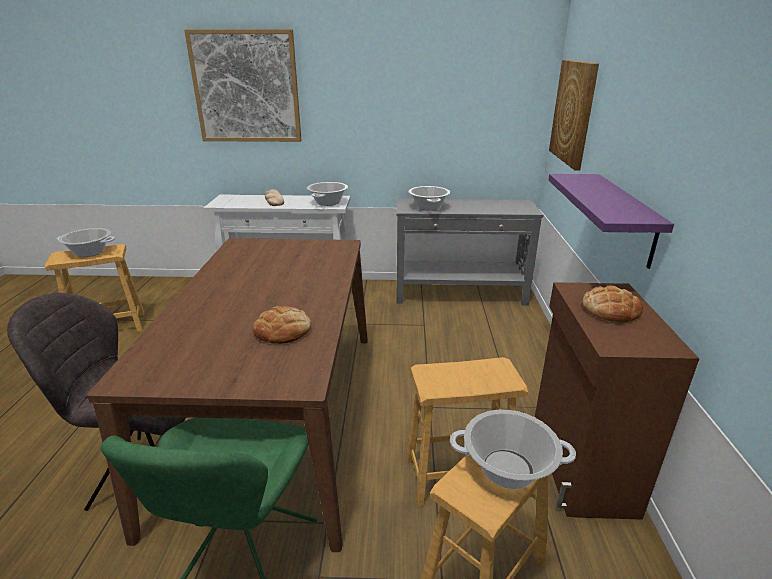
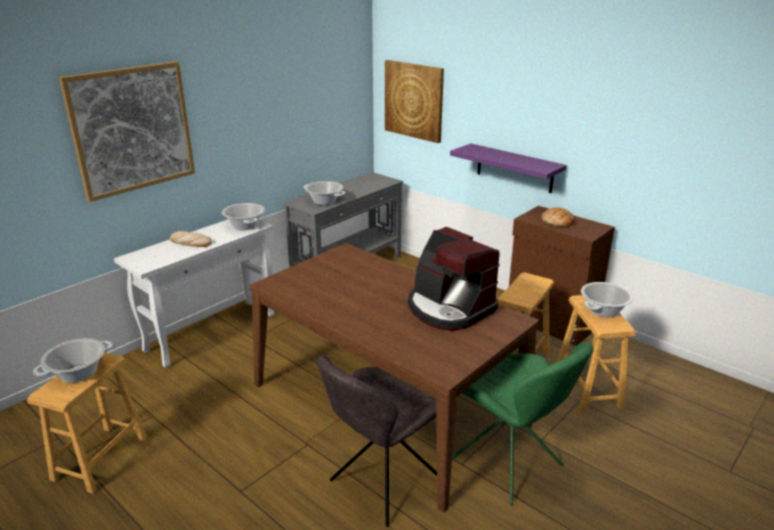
camera: 50 degrees left, 0 degrees up
(283, 330) = (449, 308): bread -> coffee machine

